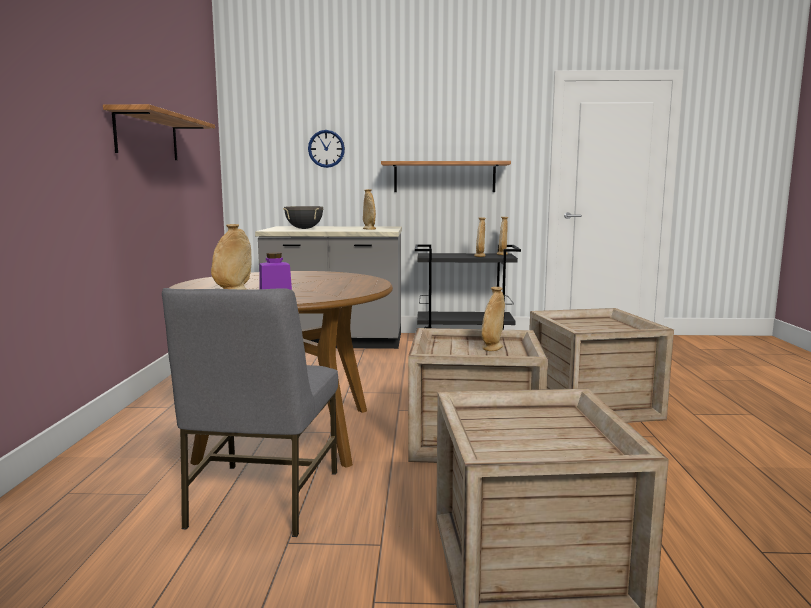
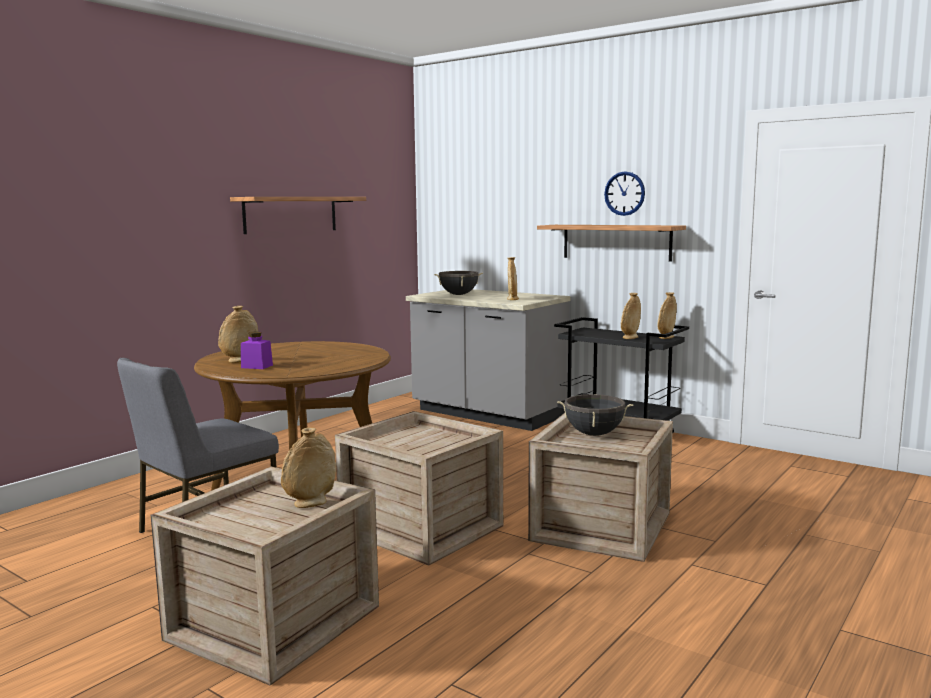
camera: 35 degrees right, 0 degrees up
(326, 148) = (502, 210): wall clock -> wall clock (624, 193)
(492, 348) = (440, 441): beige vase -> beige vase (310, 503)
(580, 325) = (594, 434): none -> black cooking pot

